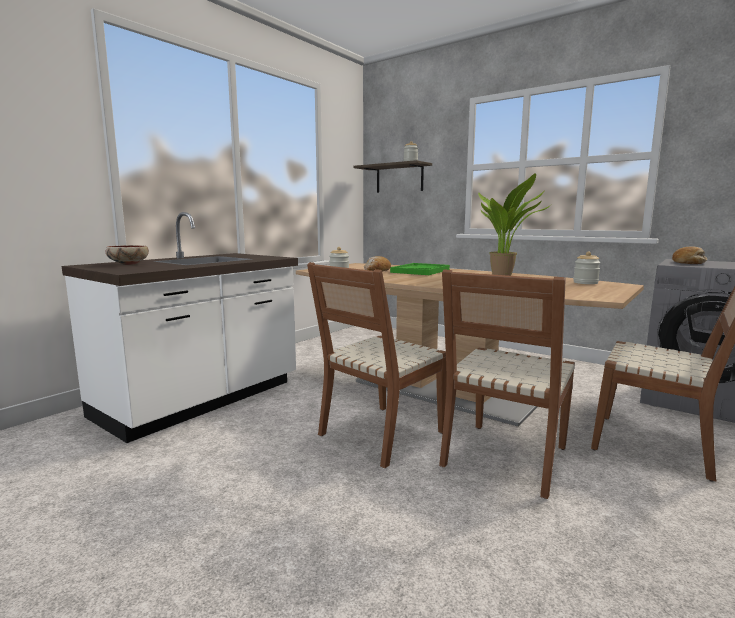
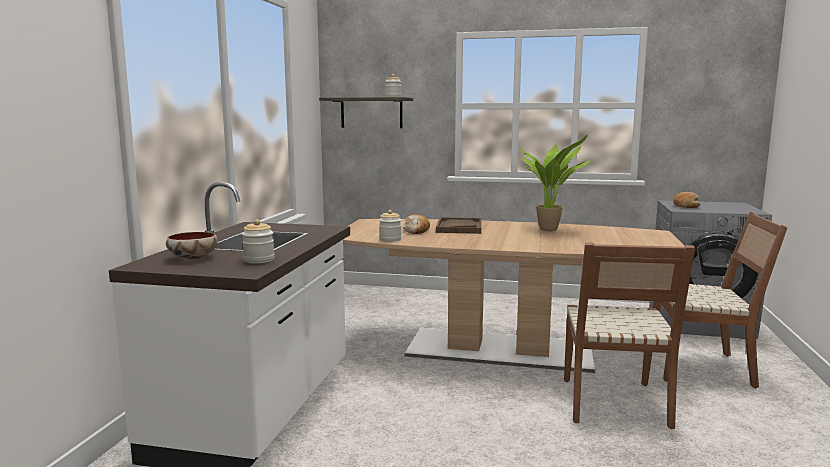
camera: 25 degrees left, 0 degrees up
(378, 436) = (493, 408): chair -> none
(420, 271) = (459, 227): green tray -> brown tray
(585, 283) = (626, 232): jar -> jar (259, 260)

